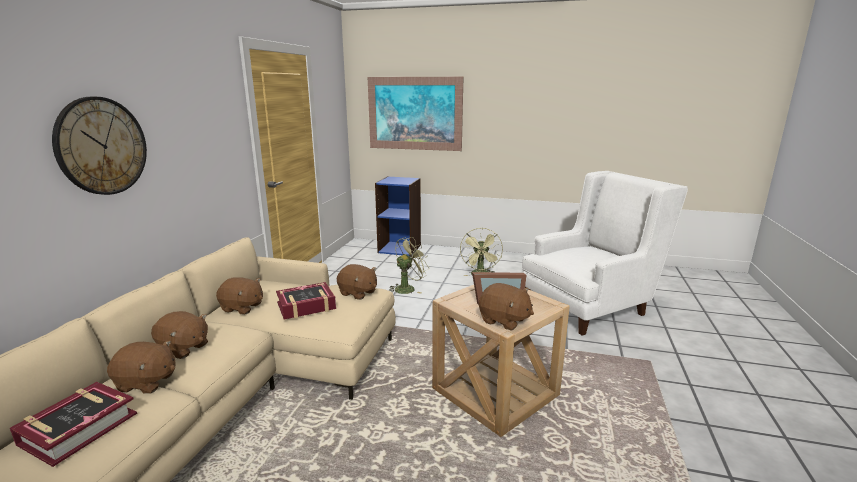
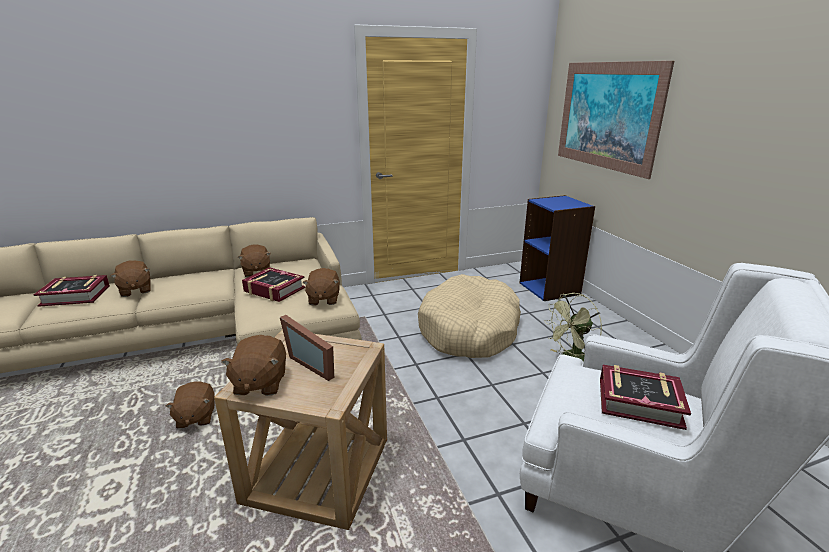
camera: 55 degrees right, 5 degrees up
(101, 146) = (184, 120): wall clock -> none
(183, 348) = (180, 280): brown plush toy -> brown plush toy (195, 417)
(408, 288) = (469, 330): green fan -> beige dog bed
(589, 253) = (639, 402): none -> book

